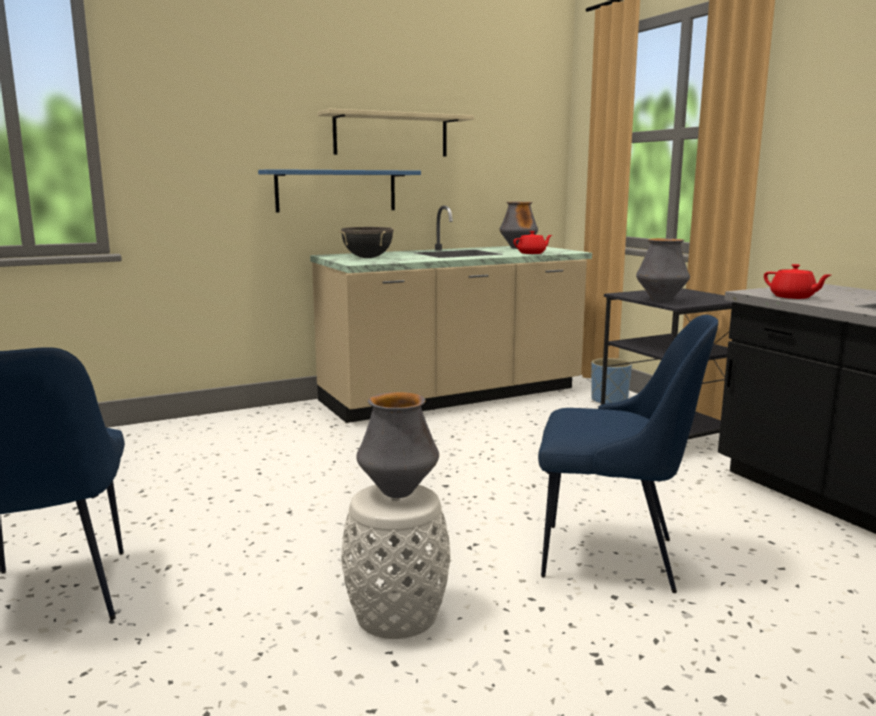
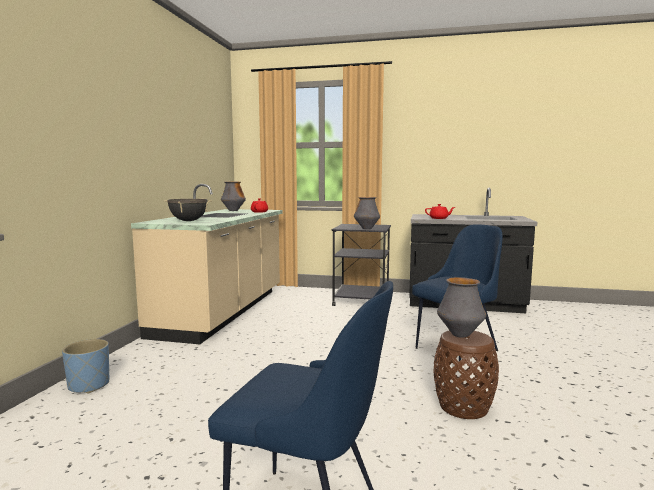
camera: 50 degrees left, 5 degrees down
(336, 191) = (141, 172): blue shelf -> none
(391, 135) = (166, 133): beige shelf -> none
(397, 616) = (463, 407): white stool -> brown stool
(609, 401) = (303, 293): blue planter -> blue planter (89, 385)

